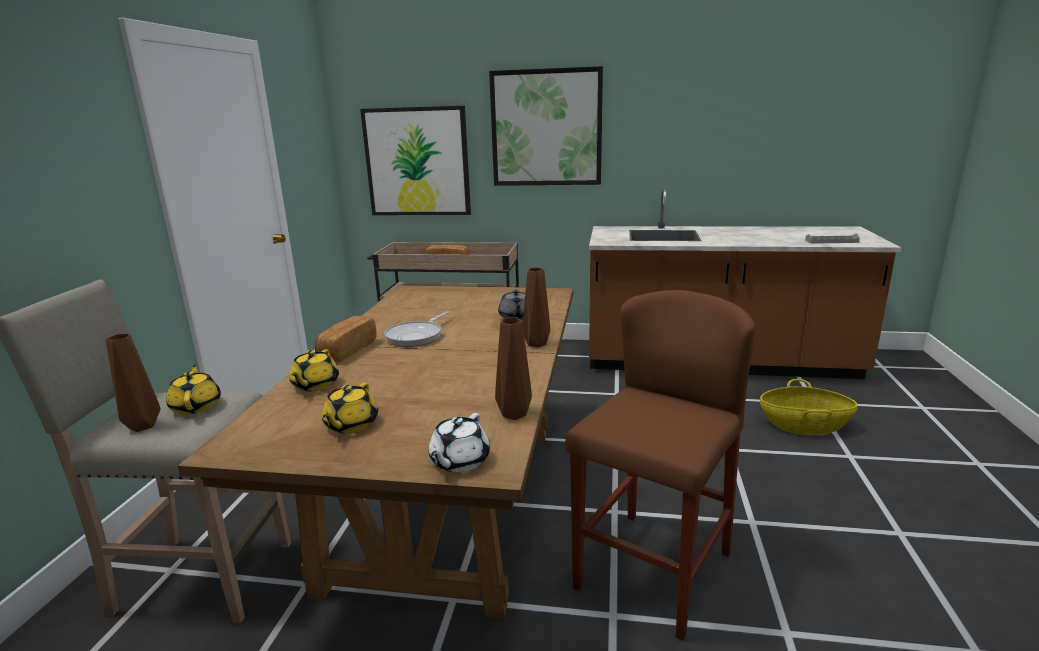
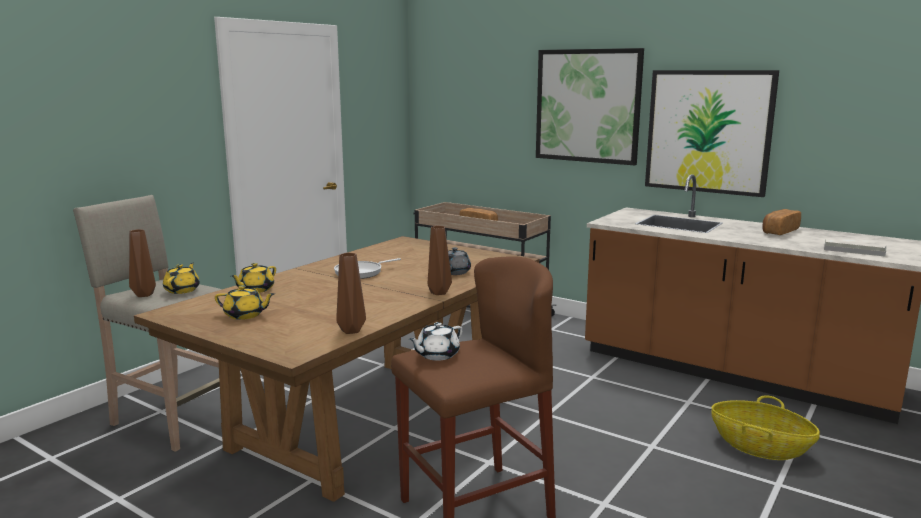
camera: 25 degrees right, 5 degrees down
(346, 351) = (302, 273): bread -> bread (779, 231)
(350, 425) = (245, 315): yellow teapot -> yellow teapot turned 120 degrees counterclockwise
(417, 162) = (474, 130): picture -> picture (708, 131)
(459, 461) = (278, 347): white teapot -> white teapot (436, 355)

